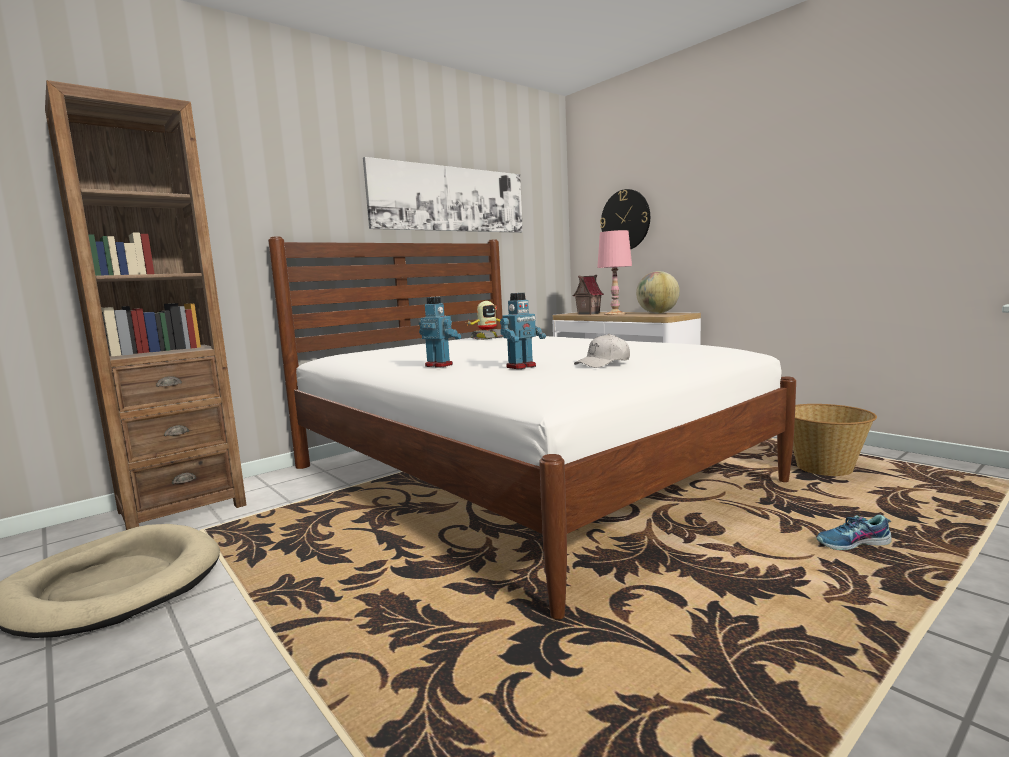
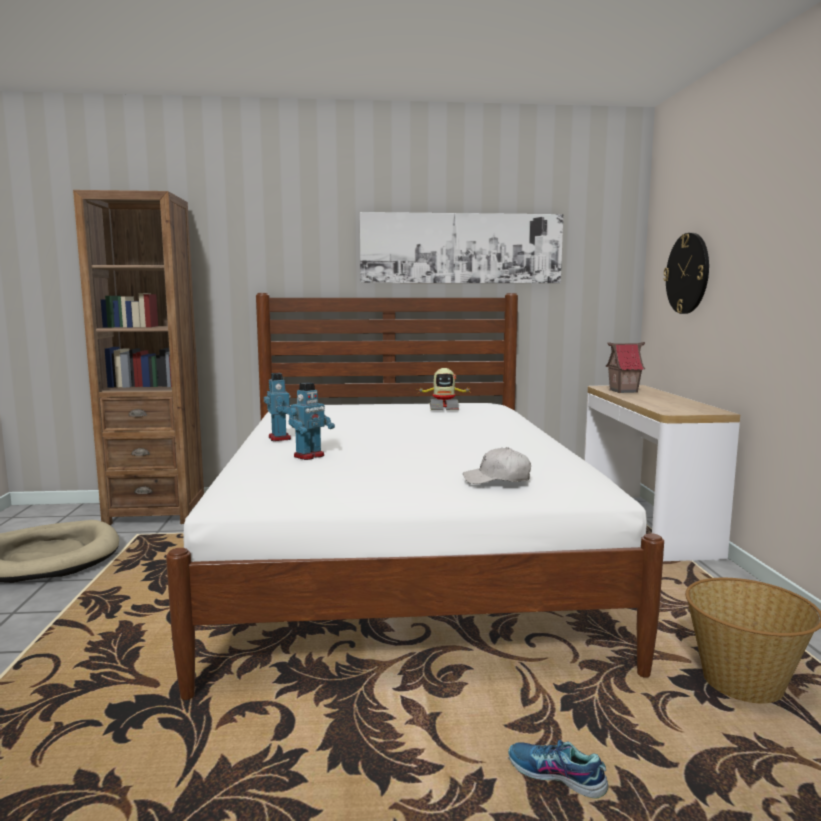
camera: 35 degrees right, 0 degrees up
(521, 367) = (309, 456): toy robot -> toy robot turned 45 degrees counterclockwise
(603, 363) = (373, 469): white cap -> white cap (497, 479)
(615, 314) = (643, 397): pink table lamp -> none
(657, 313) = (688, 405): globe -> none

